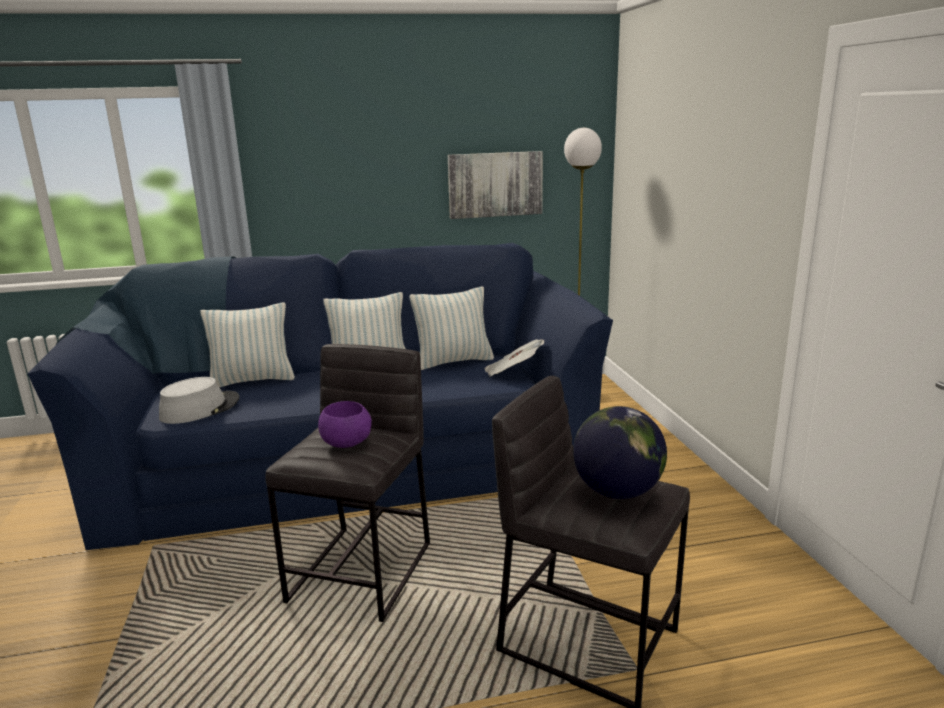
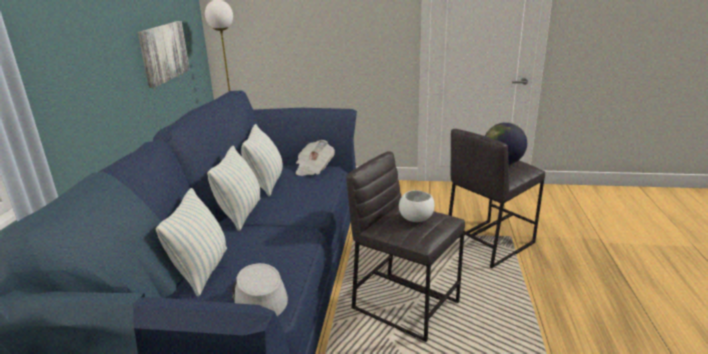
camera: 70 degrees left, 5 degrees up
(346, 443) = (416, 218): purple bowl -> white bowl

